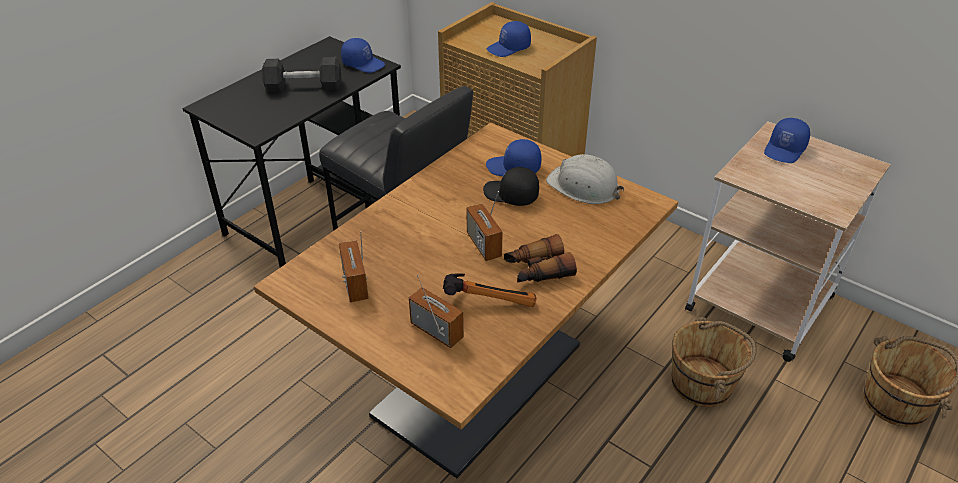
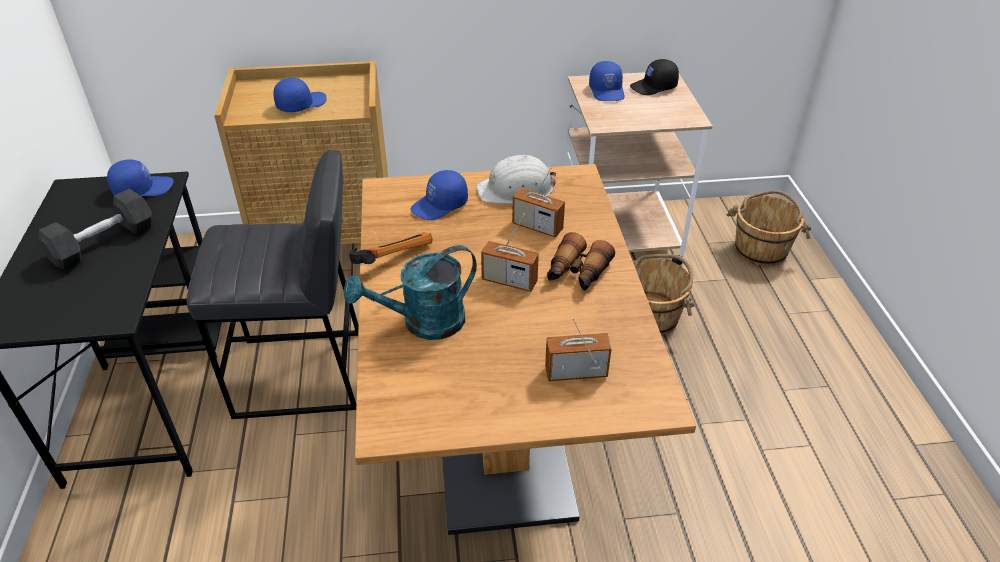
camera: 45 degrees left, 0 degrees up
(355, 284) = (452, 385): radio -> radio (537, 227)
(393, 237) = (423, 324): none -> turquoise watering can
(489, 299) = (576, 320): hammer -> hammer (390, 258)
(509, 48) = (301, 104): blue cap -> blue cap turned 150 degrees counterclockwise
(510, 195) = (470, 228): black cap -> black cap (654, 87)

